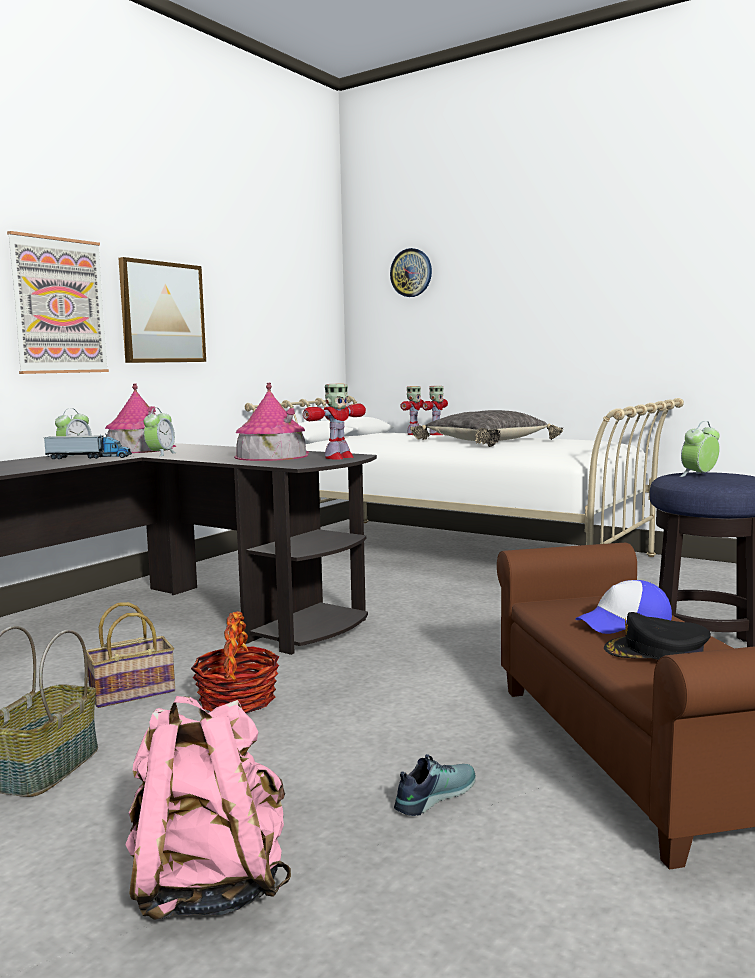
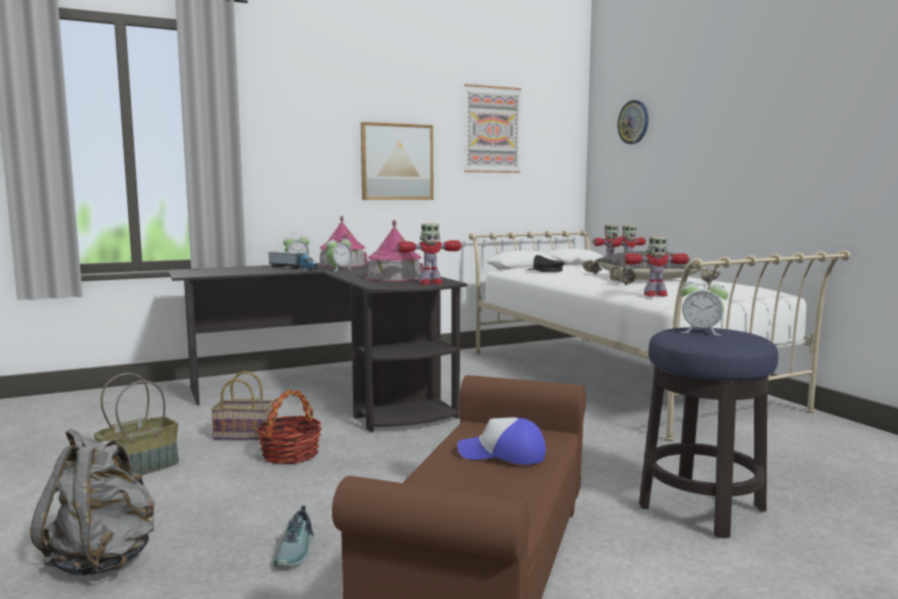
camera: 30 degrees right, 0 degrees up
(59, 306) = (309, 159): picture -> picture (492, 129)
(209, 887) = (104, 560): pink backpack -> grey backpack
(433, 795) = (297, 551): shoe -> shoe turned 105 degrees clockwise
(544, 453) = (655, 295): none -> toy robot
(656, 651) = (471, 481): black cap -> black cap (545, 271)
(699, 475) = (701, 332): alarm clock -> alarm clock turned 150 degrees counterclockwise

